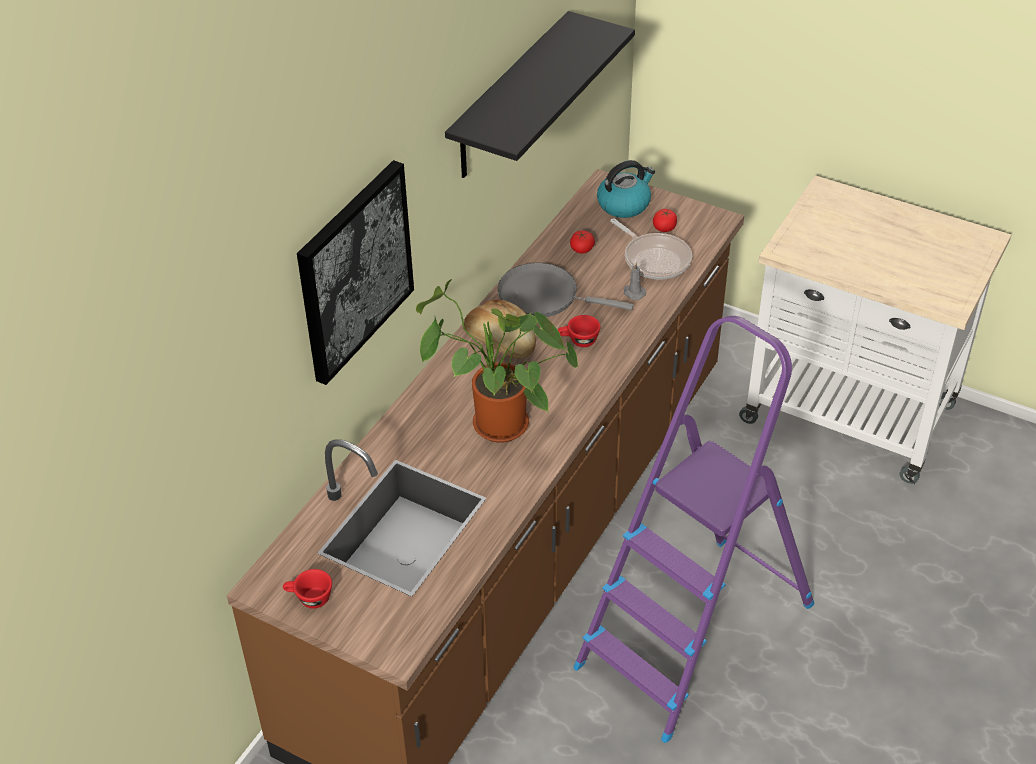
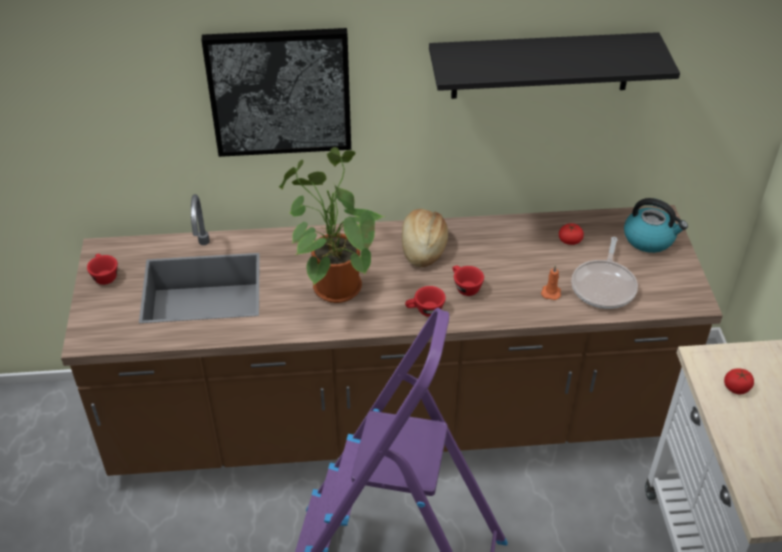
camera: 55 degrees right, 0 degrees up
(544, 296) = (495, 245): grey frying pan -> none
(585, 381) = (425, 311): none -> red cup
(633, 293) = (551, 292): grey candle -> orange candle
(664, 227) = (649, 274): tomato -> tomato (736, 387)

